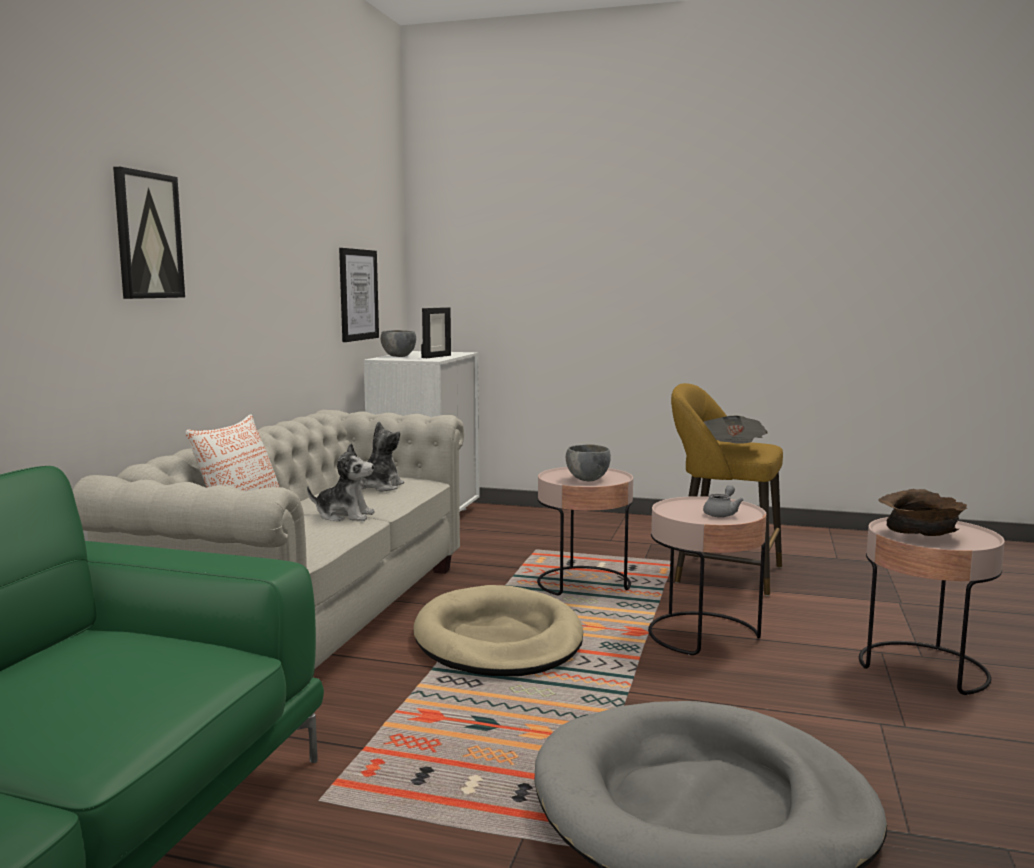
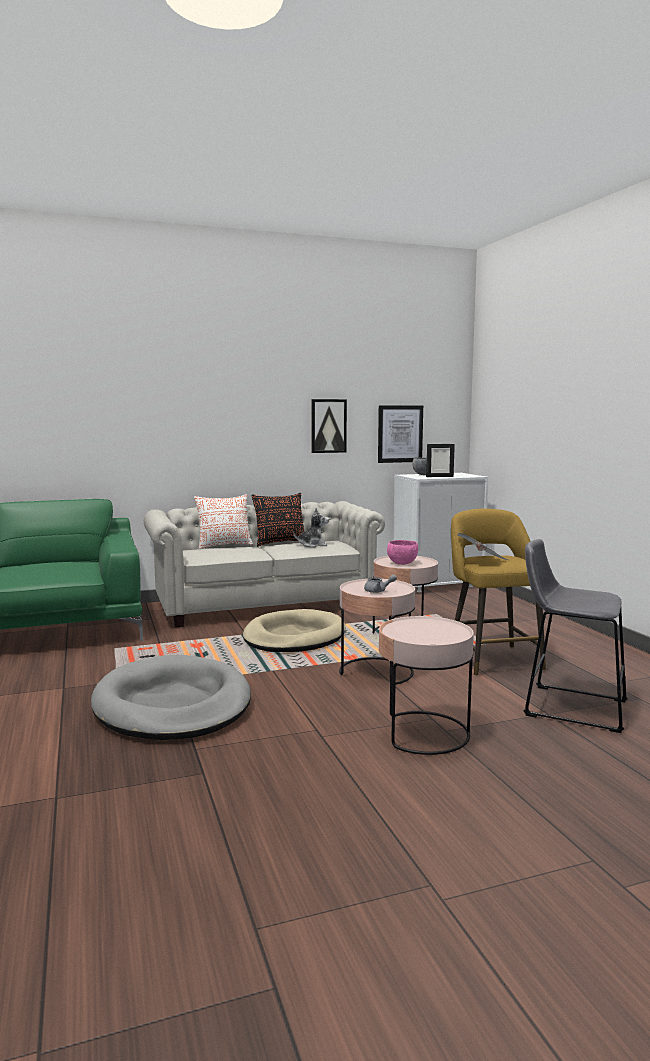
camera: 55 degrees right, 0 degrees up
(148, 235) = (206, 406): picture -> picture (328, 426)
(304, 497) = (280, 543): none -> black pillow
(344, 516) = (258, 552): plush toy -> none
(587, 479) = (402, 563): grey bowl -> pink bowl
(887, 589) = (569, 706): none -> grey stool
(920, 532) = (415, 626): brown bowl -> none

